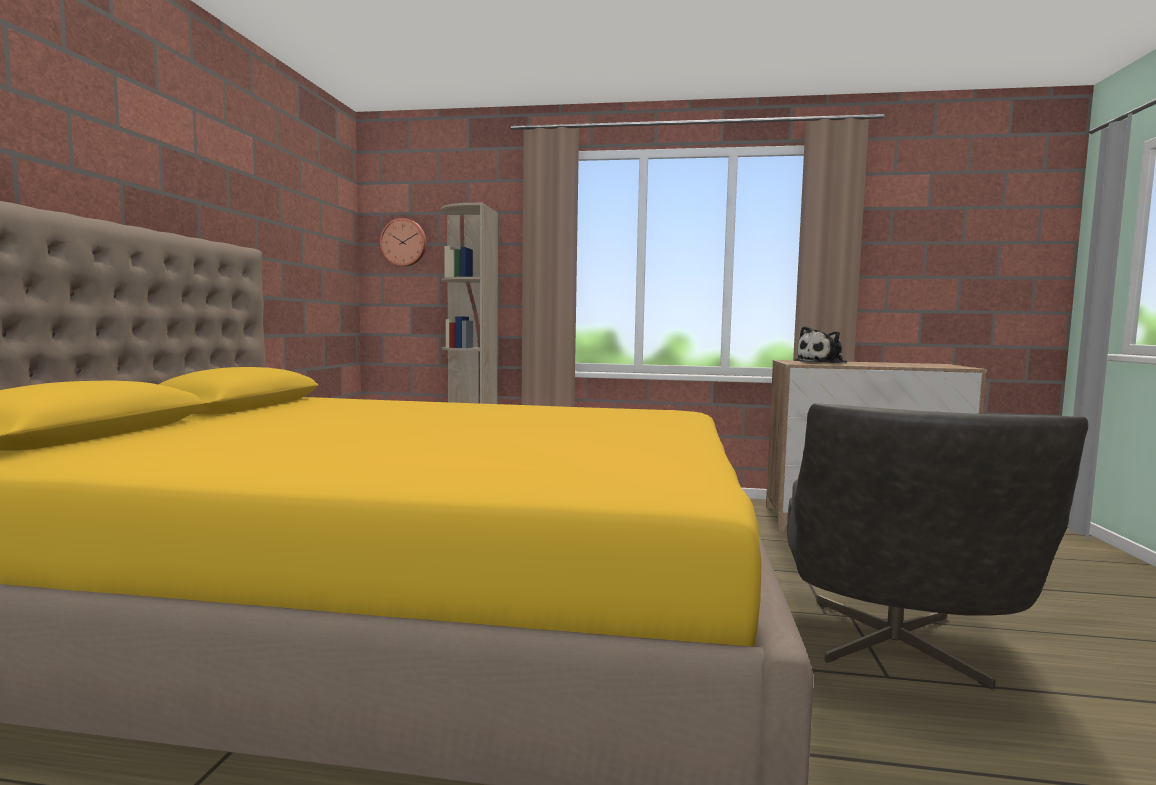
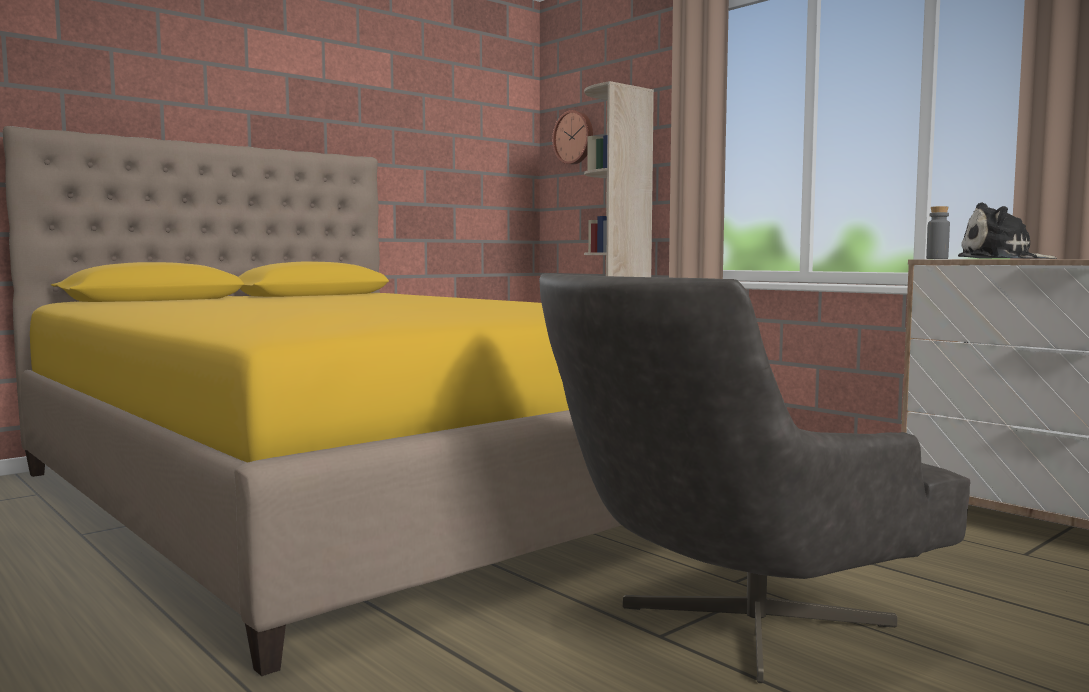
camera: 40 degrees right, 0 degrees up
(798, 363) = (937, 258): none -> grey bottle

